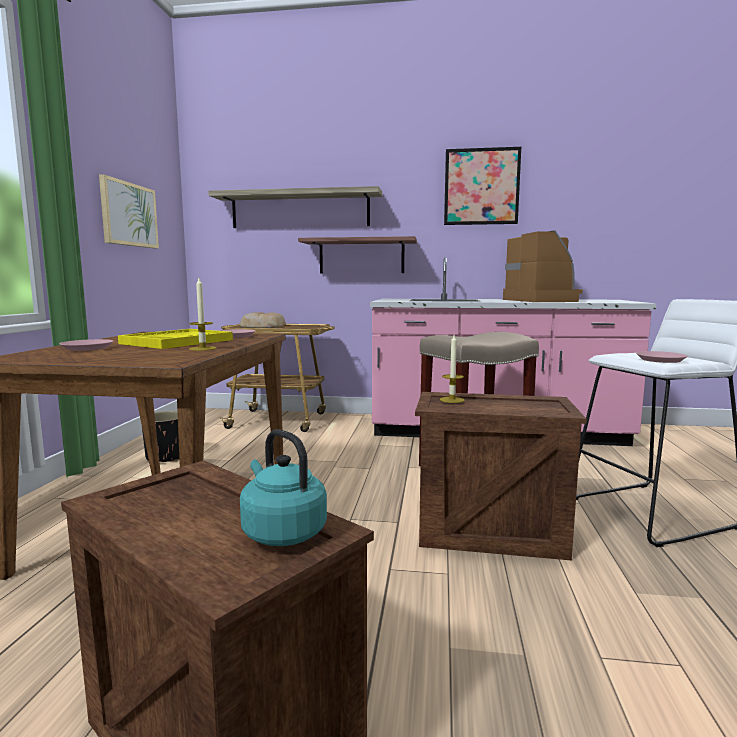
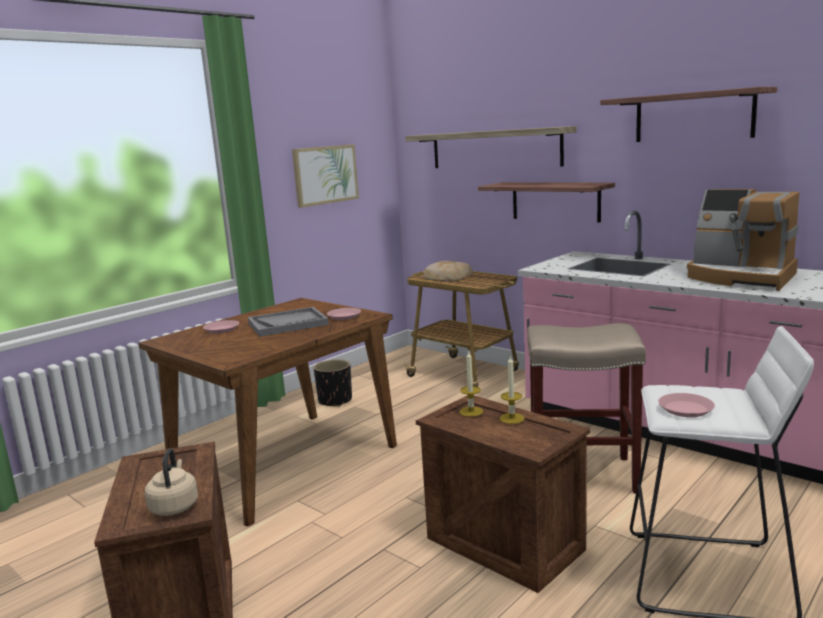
camera: 35 degrees right, 5 degrees up
(177, 342) = (288, 324): yellow tray -> grey tray
(202, 348) = (282, 340): candle -> candle (512, 418)
(281, 531) = (174, 506): turquoise kettle -> beige kettle
(481, 187) = (693, 116): picture -> shelf
(545, 300) = (741, 277): coffee machine -> coffee machine turned 105 degrees clockwise

